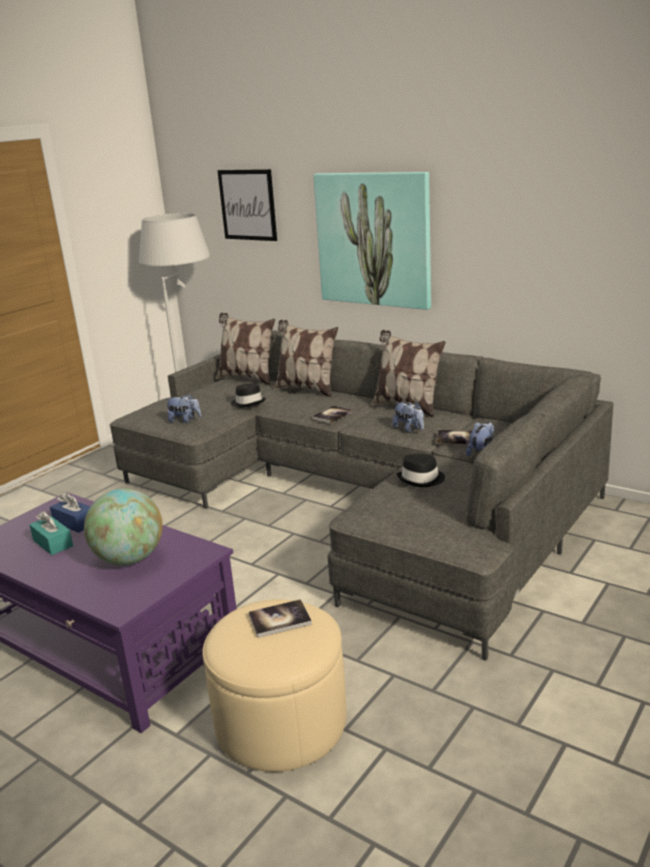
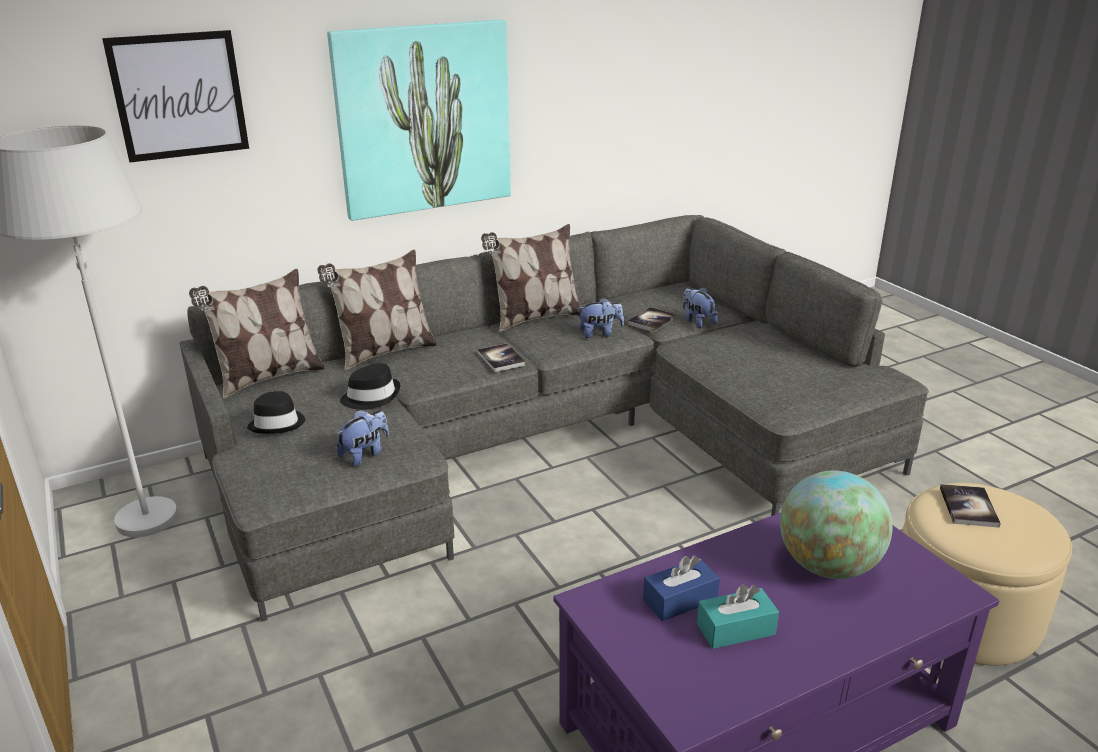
camera: 65 degrees left, 5 degrees up
(421, 479) = (735, 360): black hat -> black hat (278, 423)

